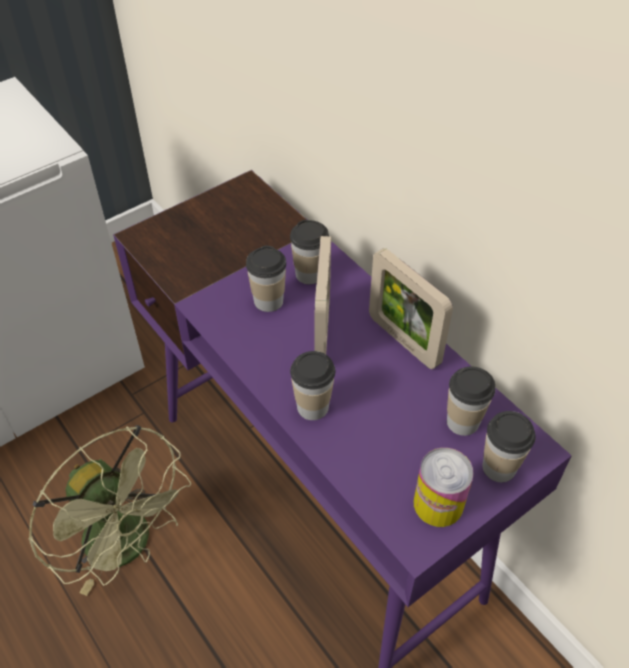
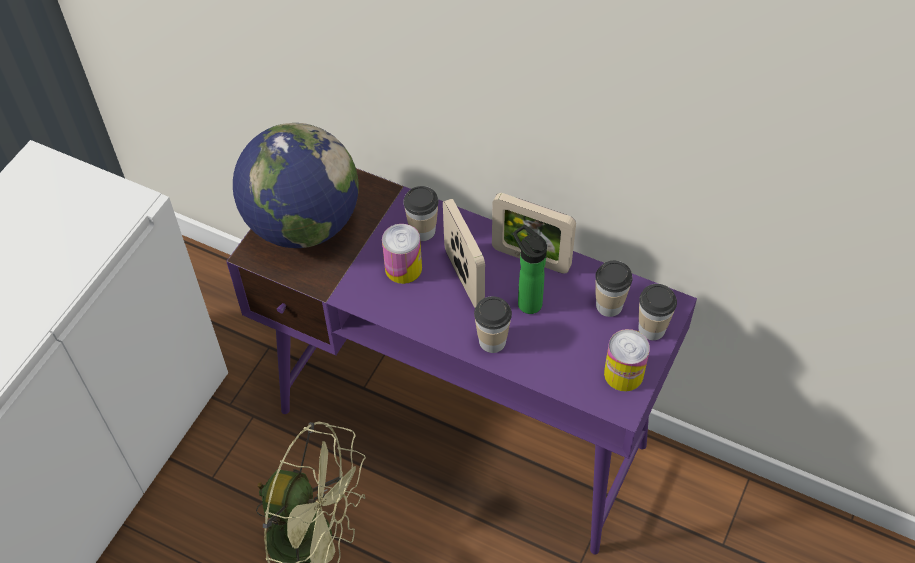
camera: 25 degrees left, 5 degrees up
(202, 228) = (303, 224): none -> globe
(268, 301) = (403, 268): cup -> can
(374, 381) = (527, 301): none -> bottle

